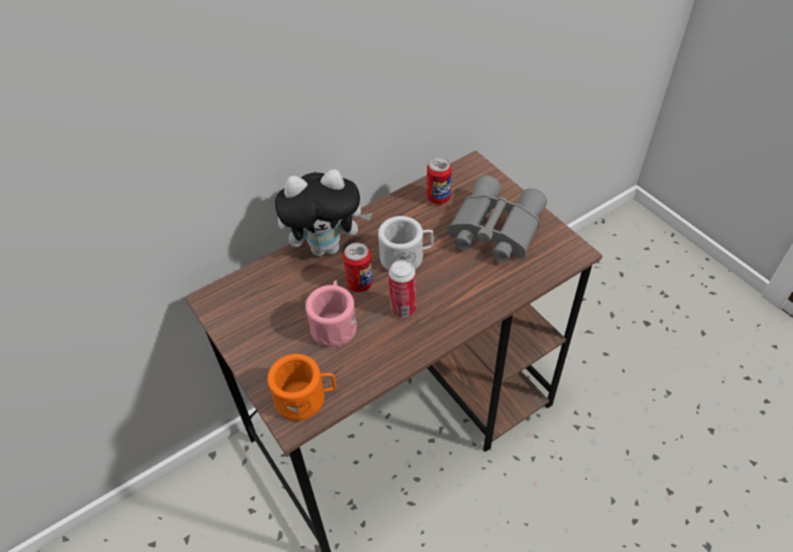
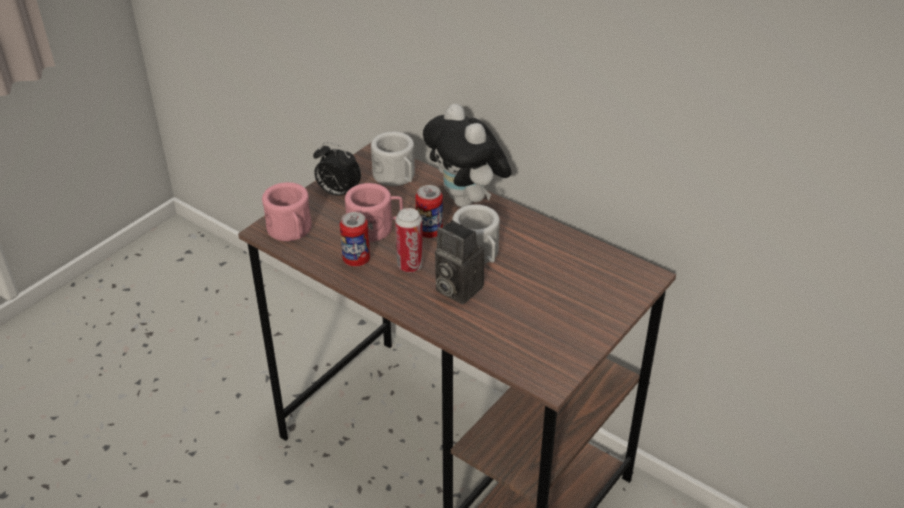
camera: 70 degrees right, 10 degrees down
(261, 290) = (396, 177): none -> white mug
(261, 344) = (337, 193): none -> alarm clock
(306, 398) = (291, 231): orange mug -> pink mug
(438, 198) = (576, 259): can -> can (356, 260)
(447, 283) = (455, 289): none -> camera
(493, 229) = (550, 309): grey binoculars -> none

